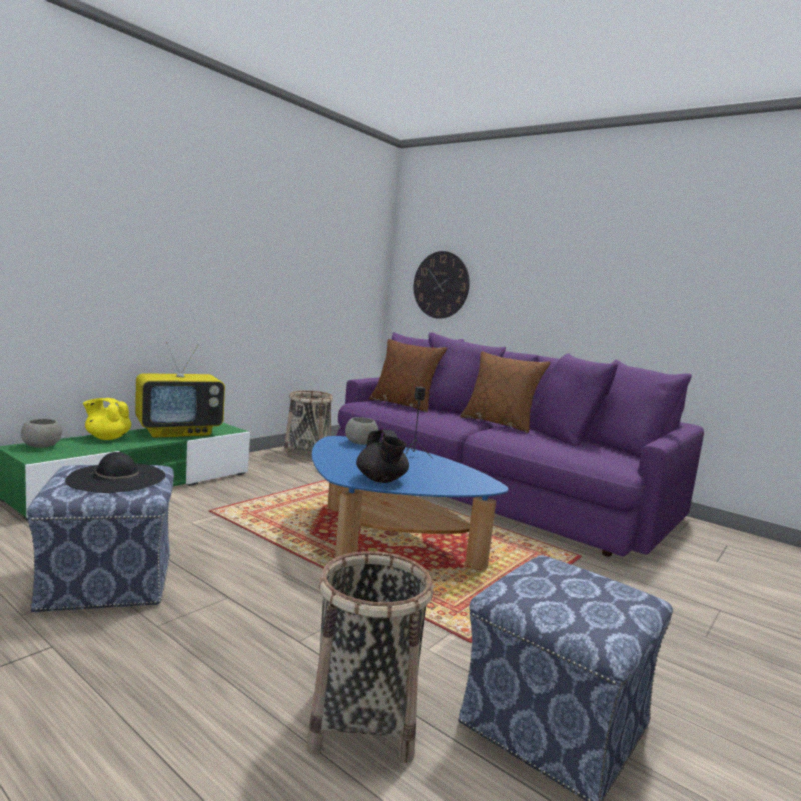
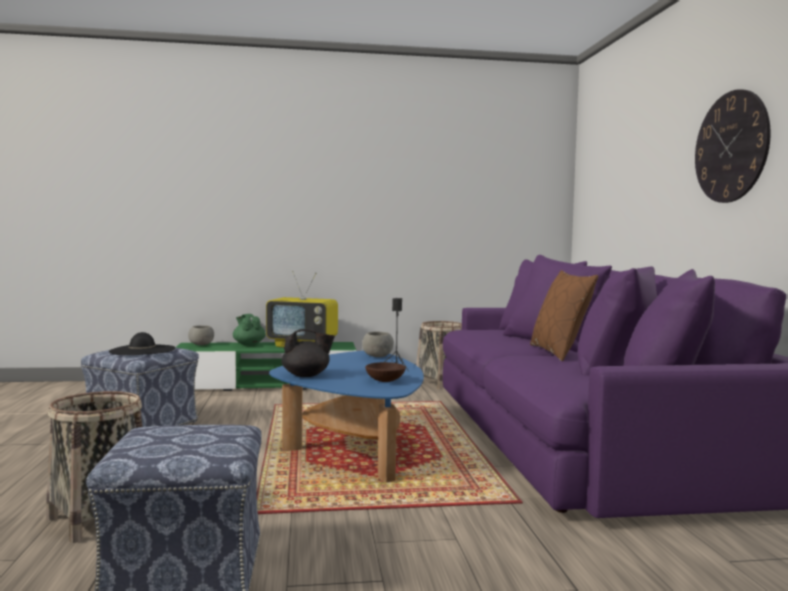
camera: 45 degrees right, 5 degrees down
(107, 438) = (248, 344): yellow teapot -> green teapot
(381, 480) = (306, 375): black teapot -> black teapot turned 120 degrees counterclockwise
(404, 405) = (501, 333): brown pillow -> none
(441, 285) = (604, 204): wall clock -> wall clock (731, 147)
(452, 473) = (386, 380): none -> brown bowl

